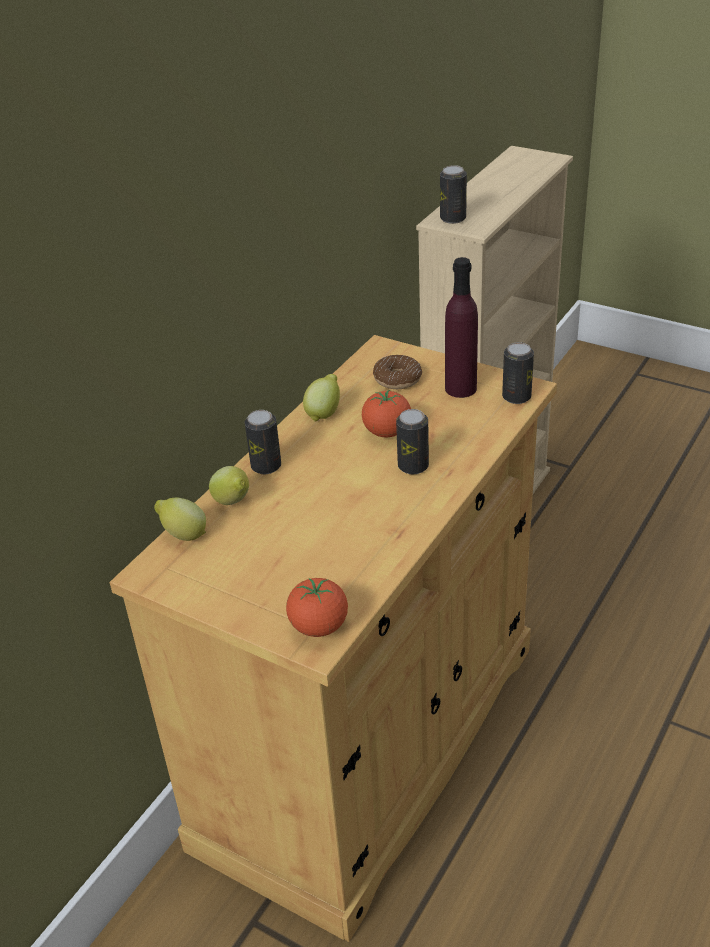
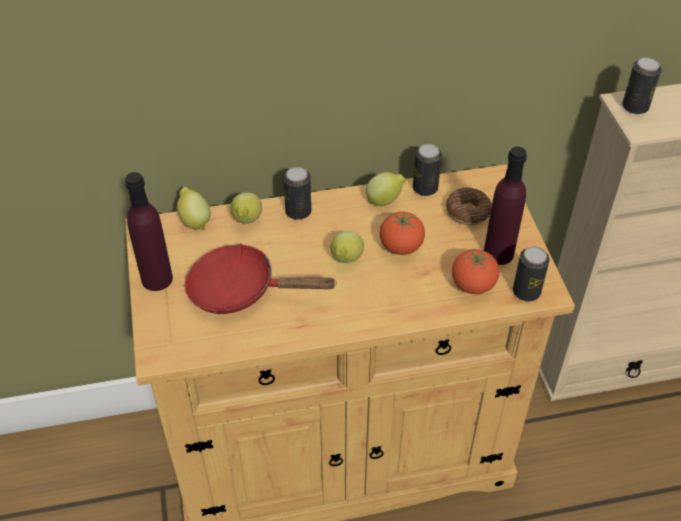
camera: 45 degrees right, 10 degrees up
(222, 597) = (157, 279): none -> purple bottle
(311, 549) = (241, 290): none -> red frying pan
(319, 626) = (173, 344): tomato -> tomato (473, 285)
(360, 469) = (346, 260): none -> lemon
(413, 466) = (379, 286): can -> can (425, 188)

